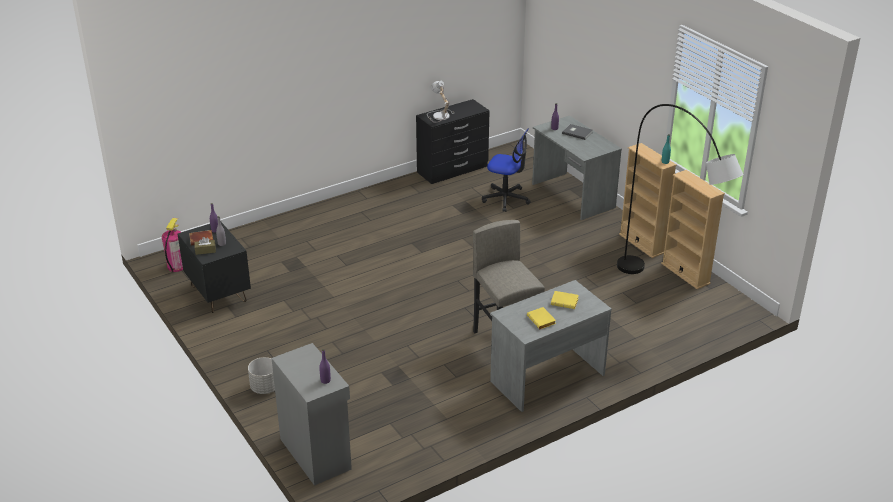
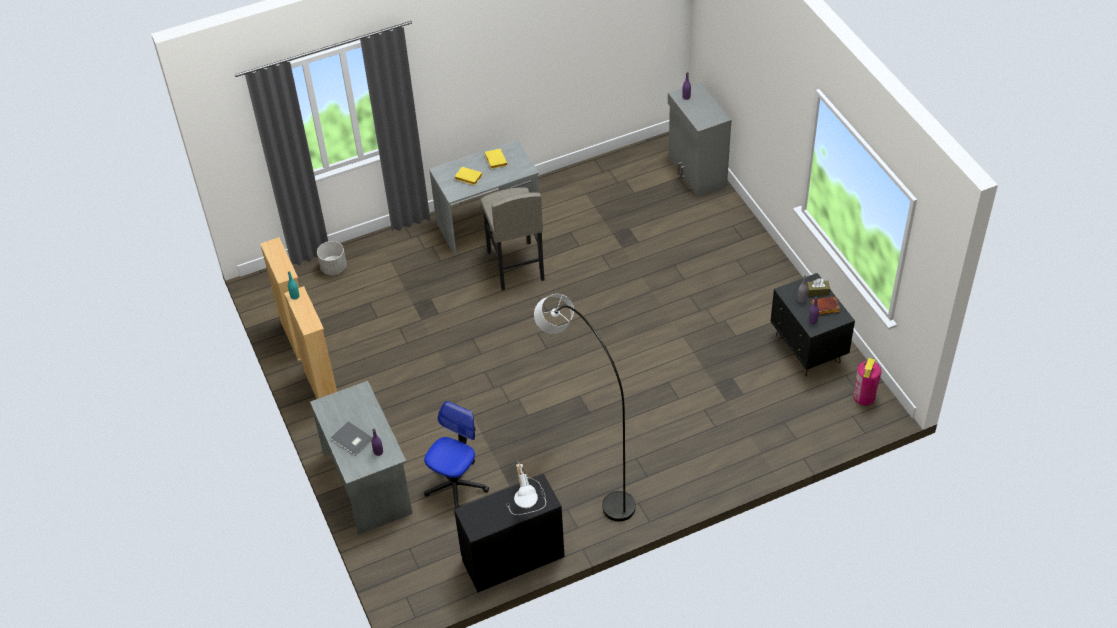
camera: 170 degrees left, 15 degrees up
(264, 387) = (745, 234): grey planter -> grey planter (334, 268)
(506, 199) = (456, 484): office chair -> office chair turned 90 degrees clockwise
(669, 290) = (327, 317): grey floor lamp -> grey floor lamp (586, 463)

